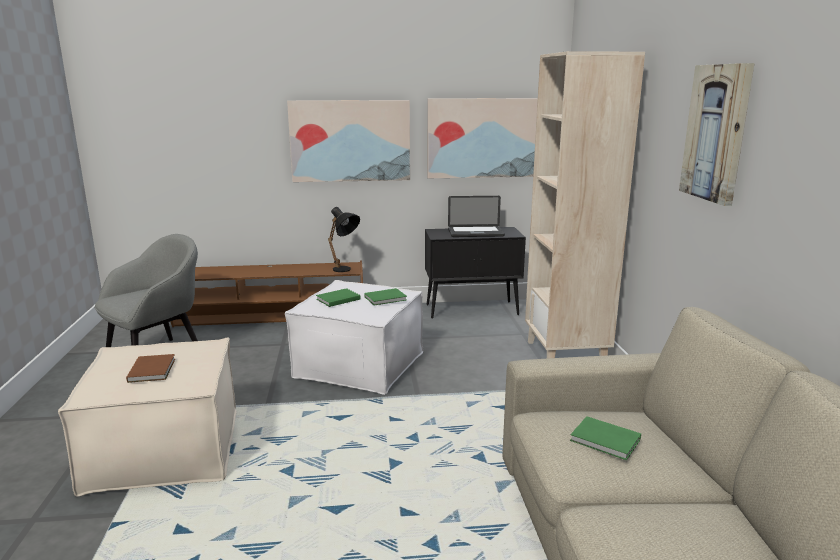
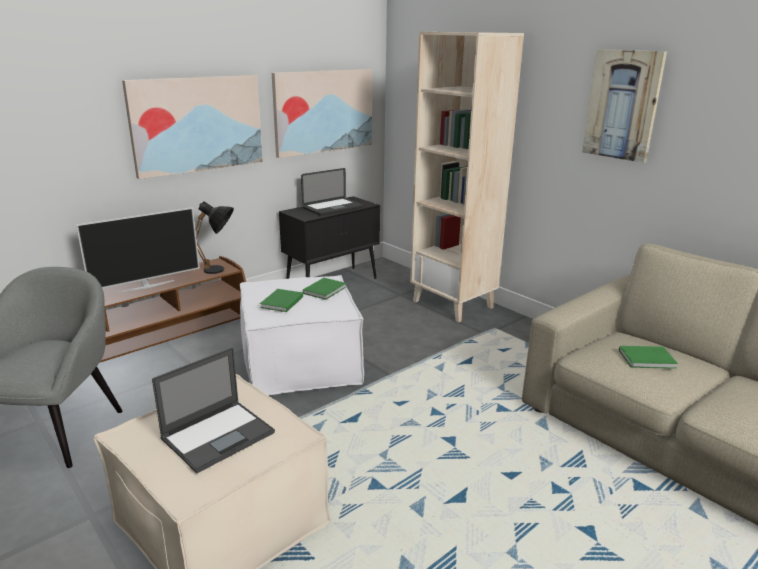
camera: 35 degrees left, 5 degrees up
(153, 369) = (219, 435): brown book -> laptop
(280, 271) = (146, 286): none -> television

